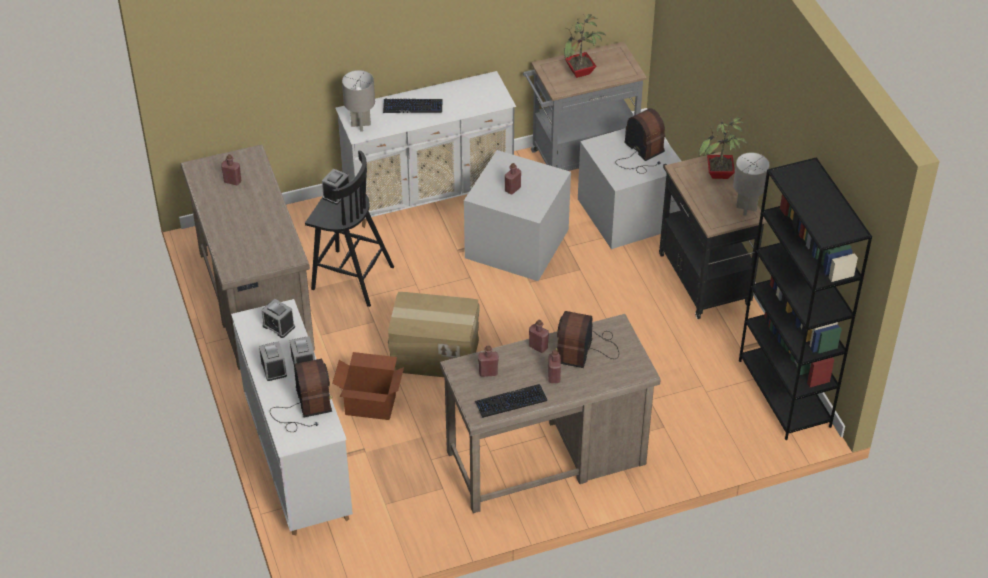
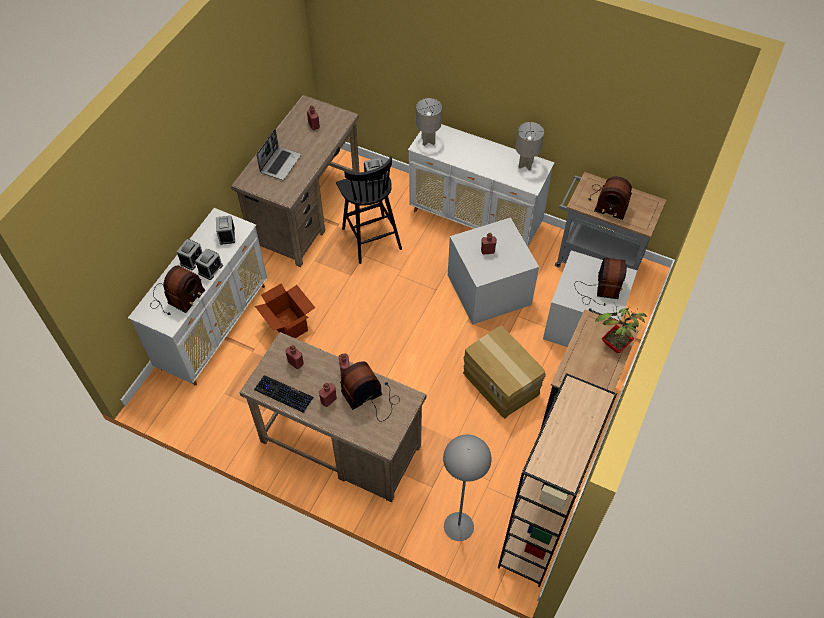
camera: 45 degrees right, 10 degrees up
(245, 234) = (280, 163): none -> laptop
(413, 106) = (473, 150): keyboard -> none
(435, 353) = (359, 322): cardboard box -> cardboard box (501, 383)
(580, 73) = (608, 201): potted plant -> radio
(720, 436) = (459, 526): none -> grey floor lamp
(746, 208) = (603, 386): grey table lamp -> grey table lamp (525, 165)
(785, 393) = (536, 535): black bookcase -> beige bookcase

